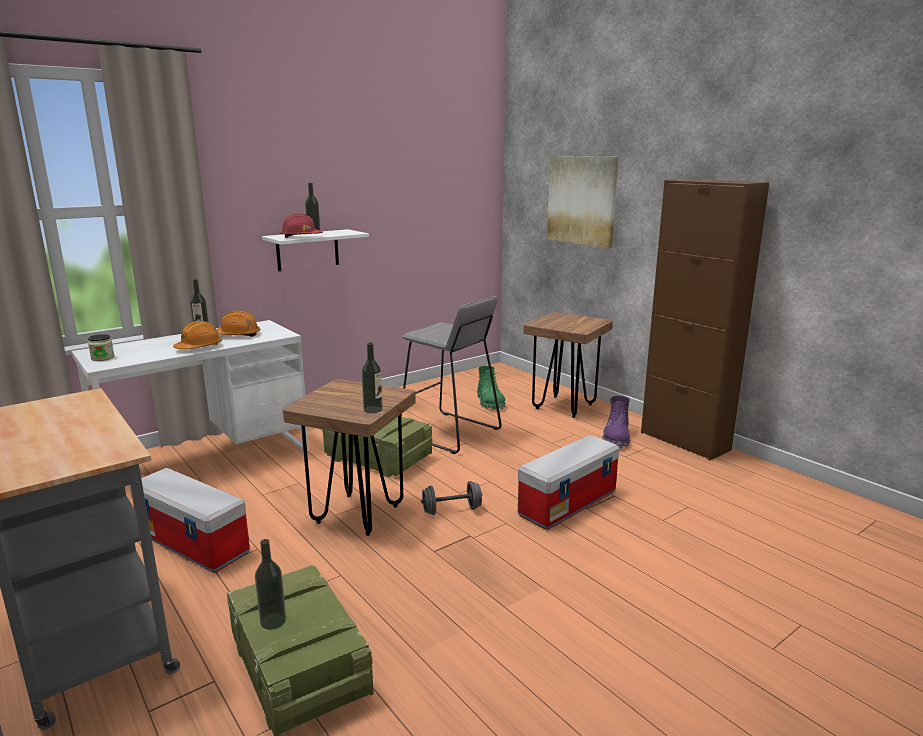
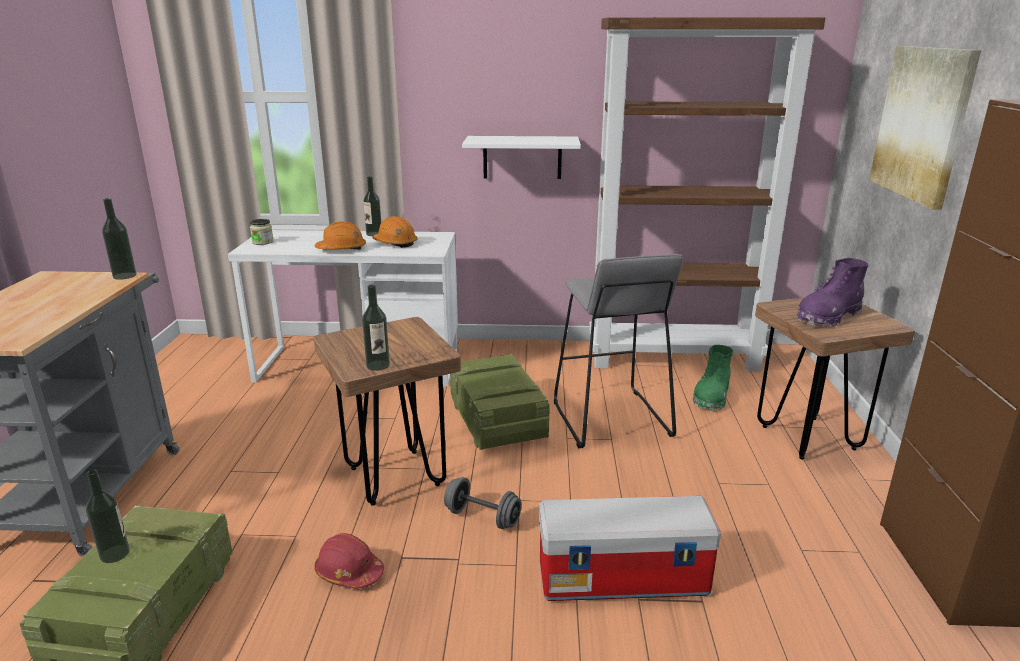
camera: 40 degrees right, 5 degrees up
(195, 543) = (248, 443): storage box -> none
(301, 237) = (495, 141): red hard hat -> red hard hat (349, 572)
(313, 233) = (525, 137): bottle -> bottle (124, 276)
(439, 388) = (674, 357): none -> brown bookcase
(616, 438) = (826, 516): purple boot -> purple boot (828, 316)

